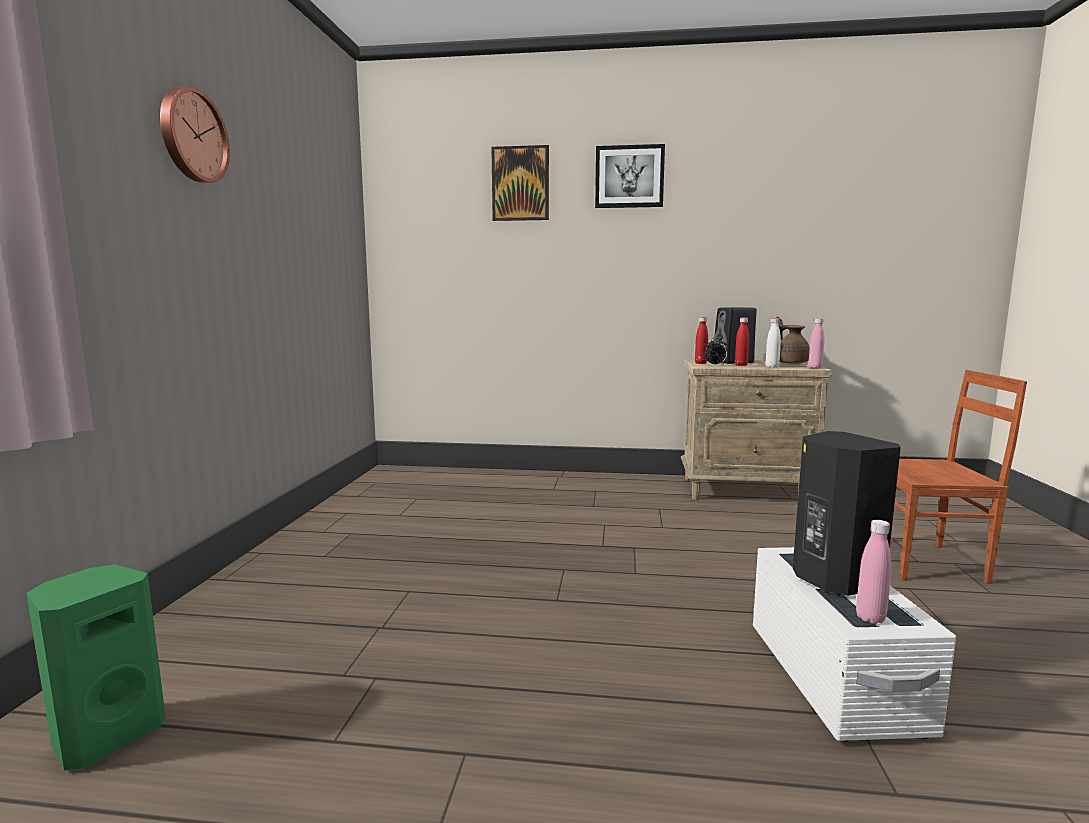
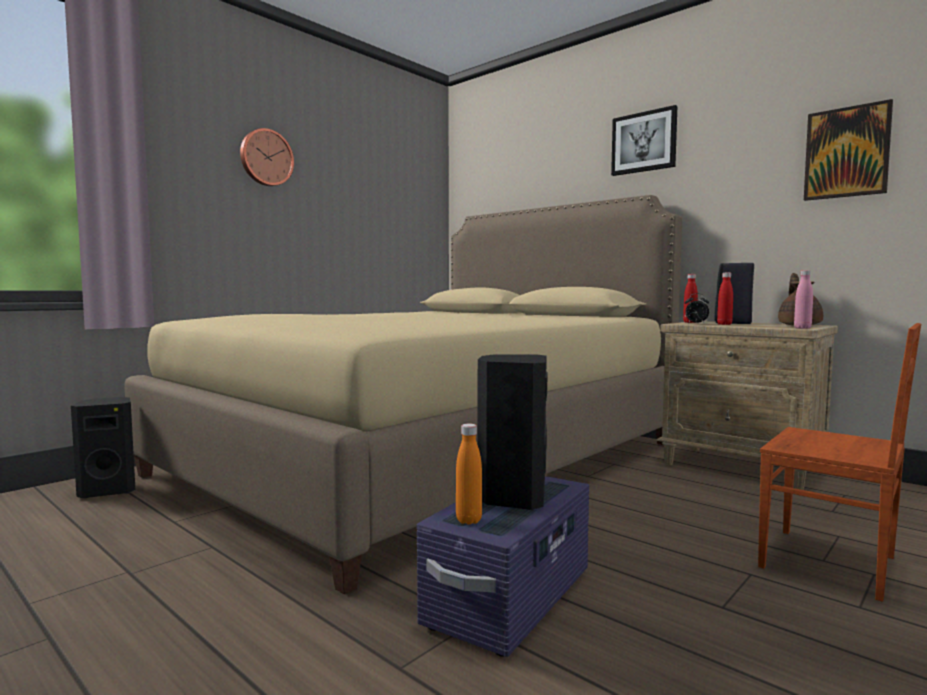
camera: 35 degrees right, 5 degrees down
(106, 735) = (109, 491): green speaker -> black speaker
(487, 543) = (428, 458): none -> beige bed
(520, 184) = (553, 162): picture -> picture (846, 152)
(772, 367) = (752, 326): white bottle -> none
(833, 678) = (511, 598): white storage box -> purple storage box
(870, 618) = (468, 520): pink bottle -> orange bottle

